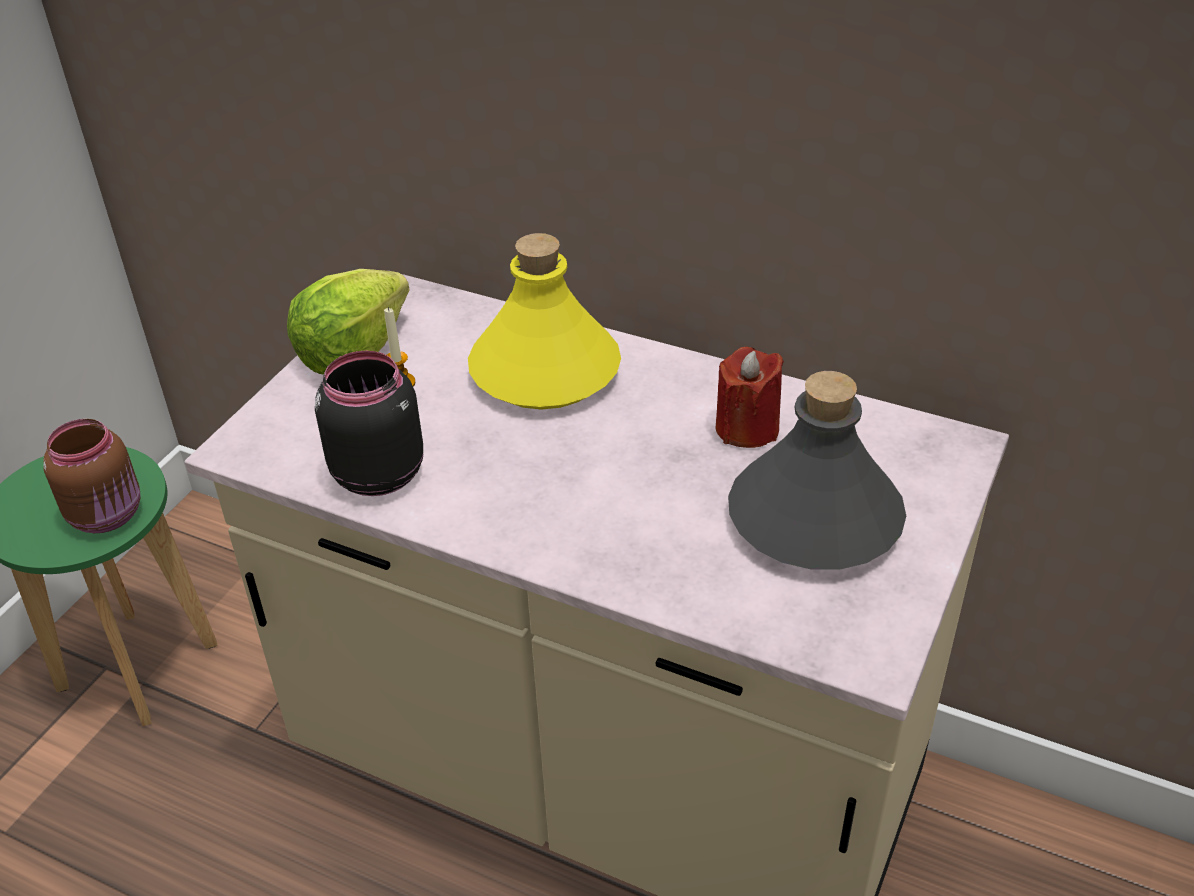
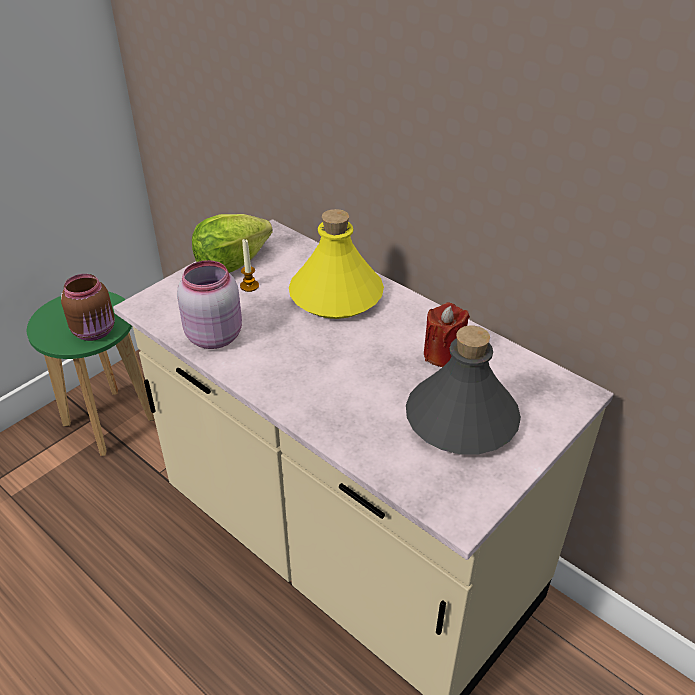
camera: 15 degrees right, 0 degrees up
(377, 472) = (213, 335): black jar -> pink jar

